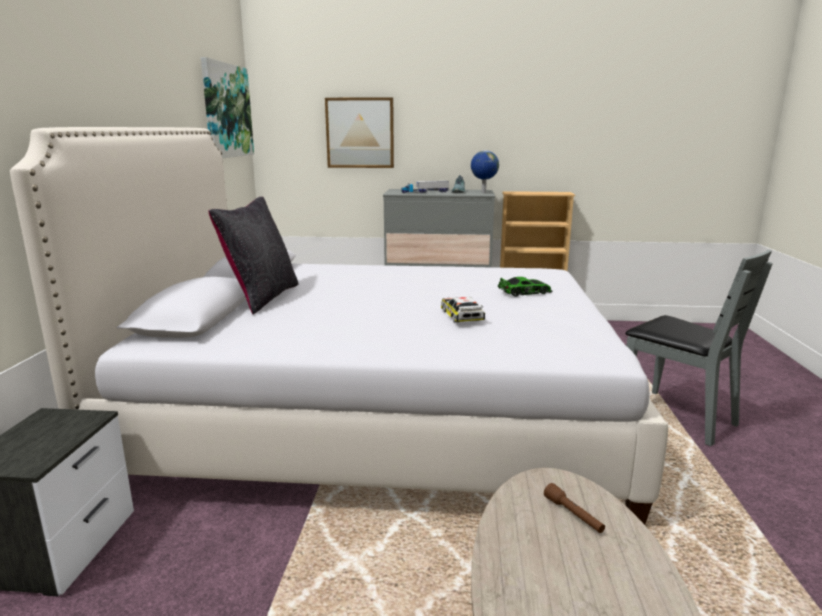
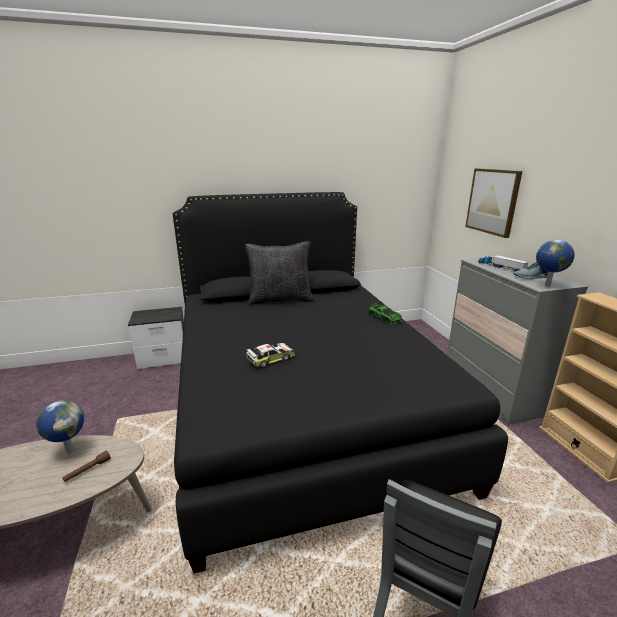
camera: 70 degrees right, 5 degrees up
(226, 111) = (397, 177): picture -> none
(378, 417) = (300, 403): white bed -> black bed
(519, 541) = (70, 451): none -> globe
(525, 292) = (363, 378): toy car -> toy car (385, 317)

